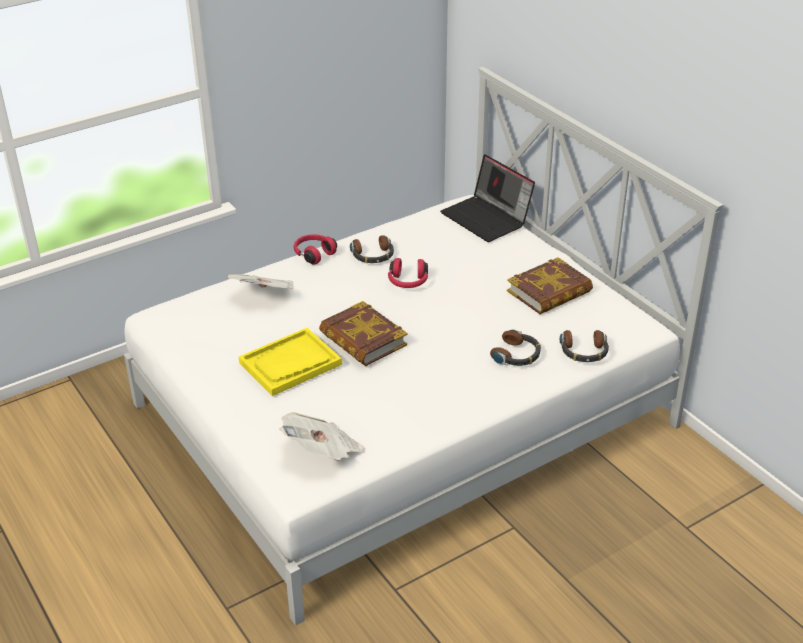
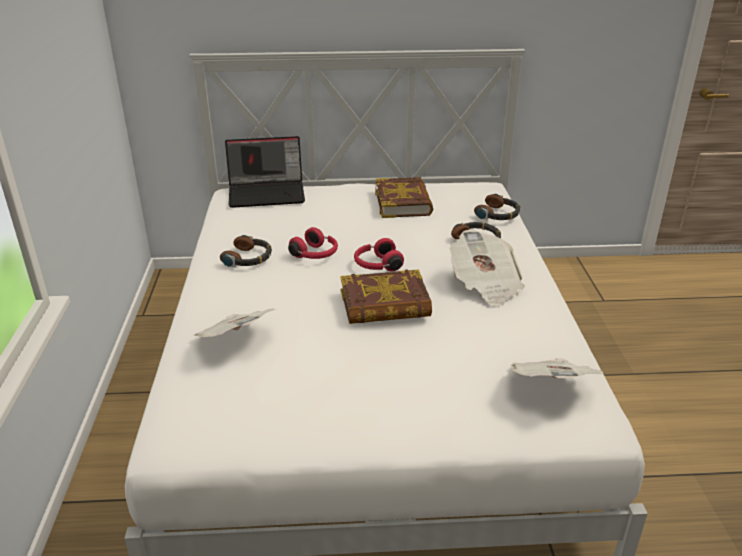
camera: 60 degrees left, 5 degrees down
(290, 364) = (383, 361): yellow tray -> none
(313, 254) = (200, 289): red headphones -> red headphones (377, 265)
(441, 381) = (485, 285): none -> newspaper

